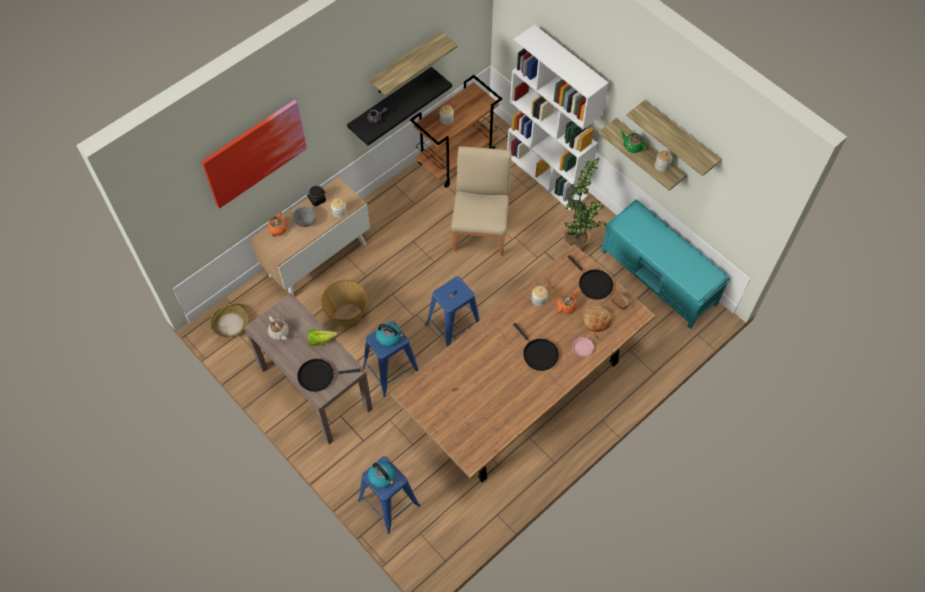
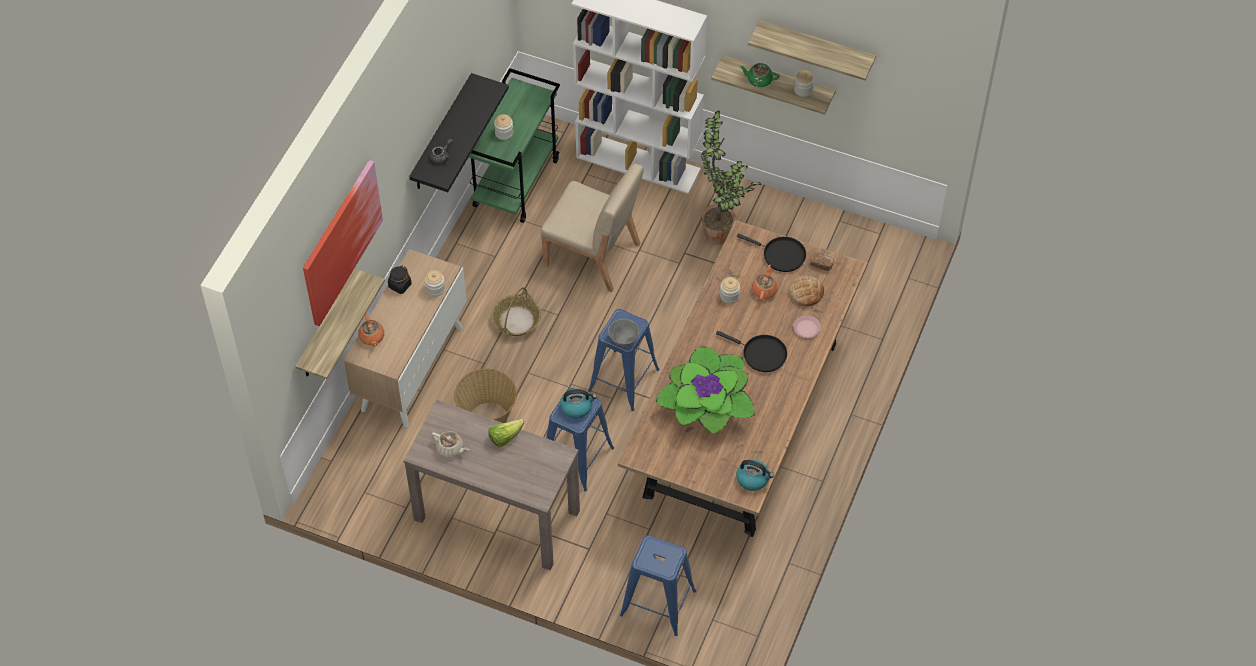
camera: 25 degrees left, 5 degrees down
(230, 324) = (347, 485): basket -> basket (516, 320)
(304, 222) = (400, 317): grey bowl -> grey bowl (623, 340)
(319, 376) = (526, 476): black frying pan -> none
(382, 477) = (657, 558): kettle -> kettle (753, 479)
(406, 64) = (451, 78): shelf -> shelf (327, 327)
(456, 157) = (516, 182): brown cart -> green cart
(478, 376) = (707, 404): none -> potted plant
(481, 229) = (593, 255): beige chair -> beige chair turned 135 degrees clockwise
(659, 278) = (833, 231): turquoise bench -> none

